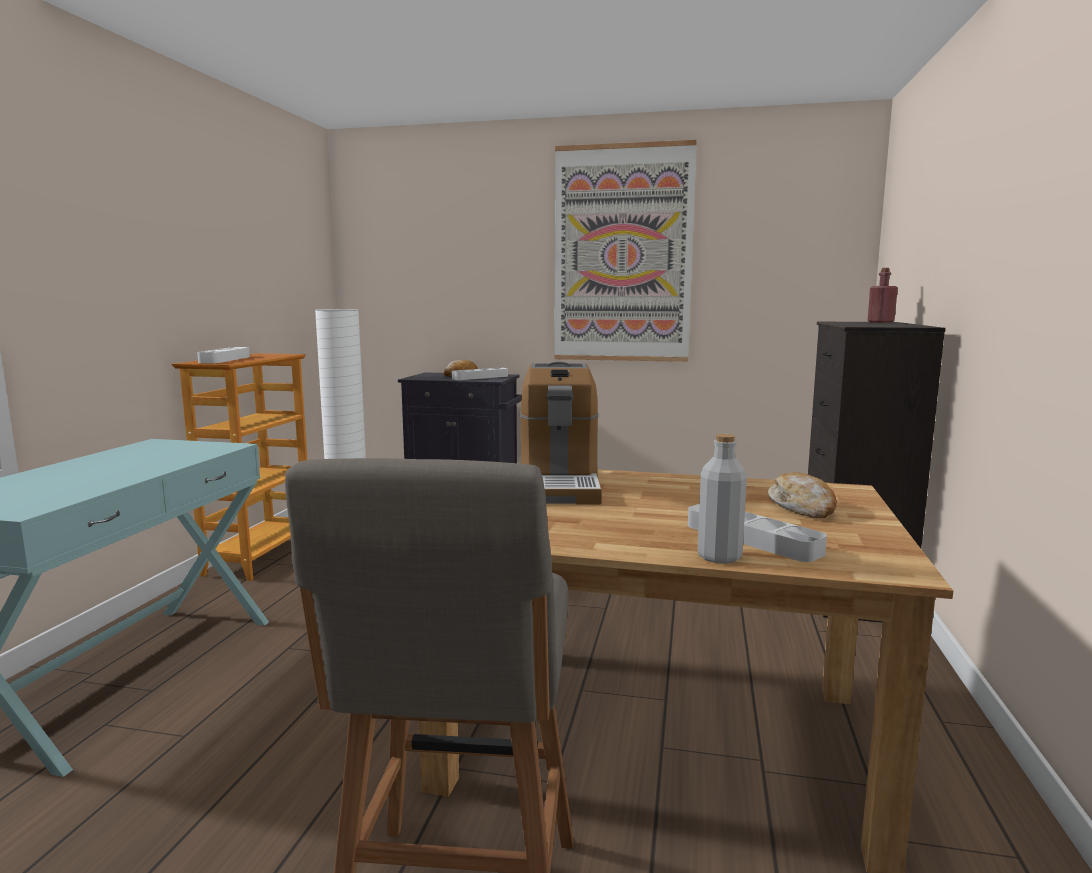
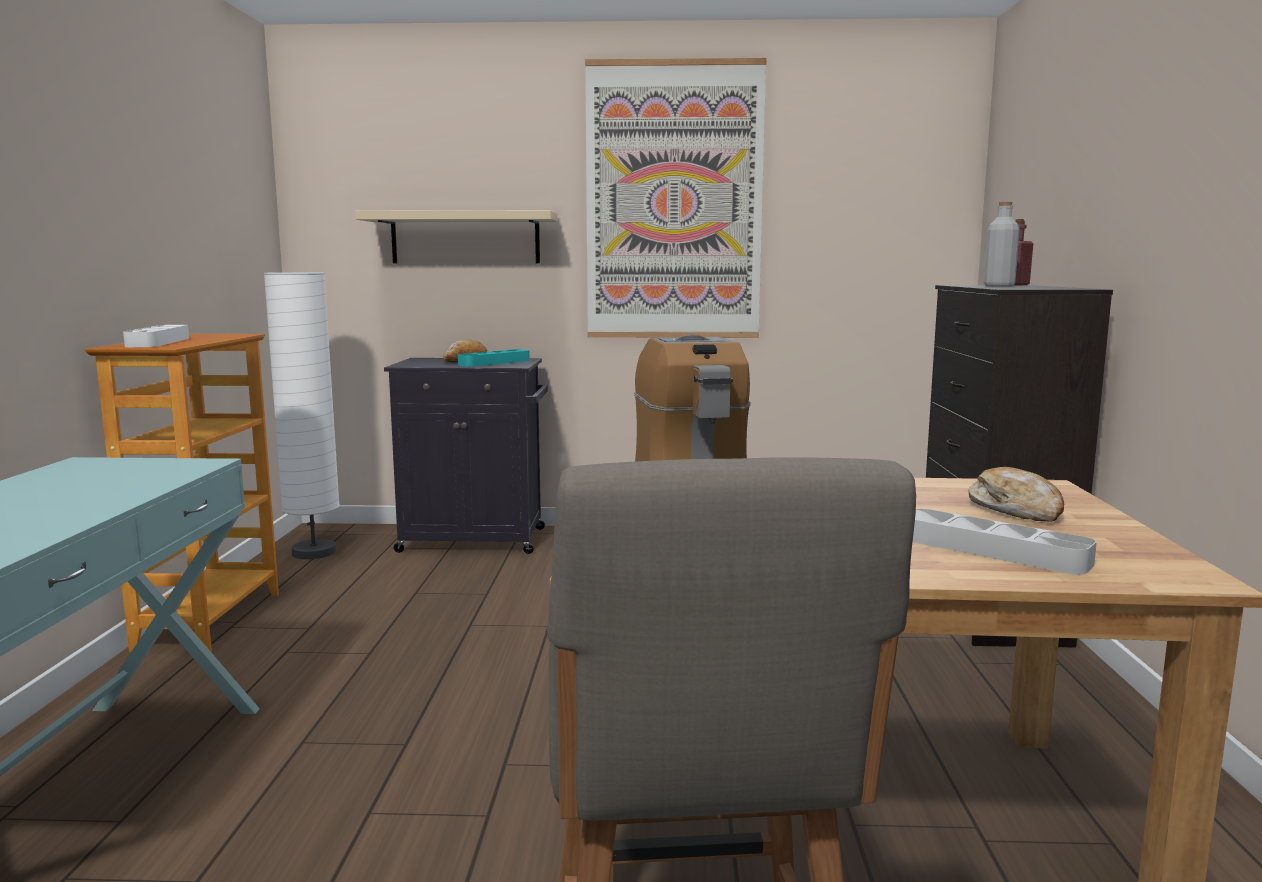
camera: 10 degrees left, 0 degrees up
(465, 283) = (465, 238): none -> beige shelf
(480, 377) = (494, 362): grey tray -> turquoise tray
(719, 556) = (975, 574): grey bottle -> grey bottle (999, 286)

